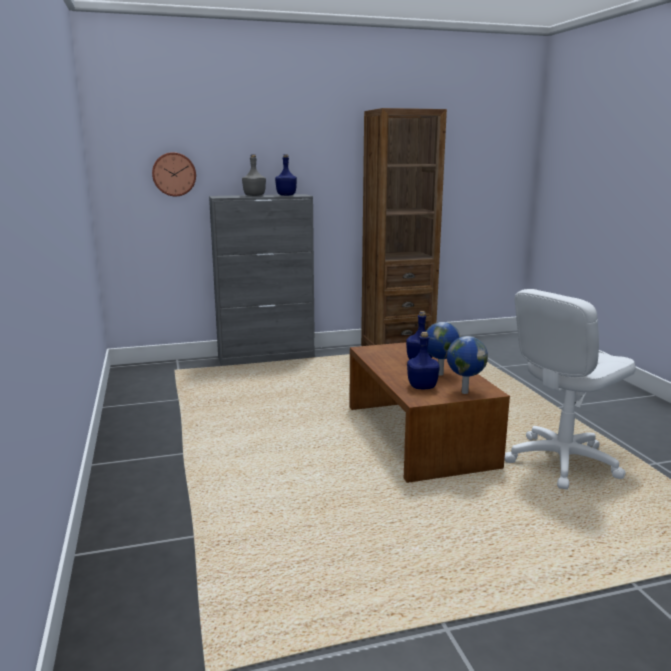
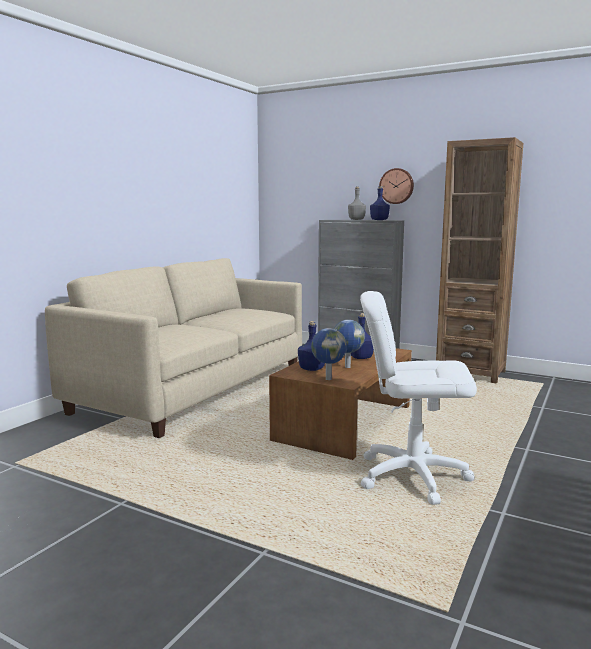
camera: 45 degrees right, 5 degrees down
(174, 174) = (308, 202): wall clock -> wall clock (396, 186)
(190, 459) = (194, 389): none -> beige sofa

